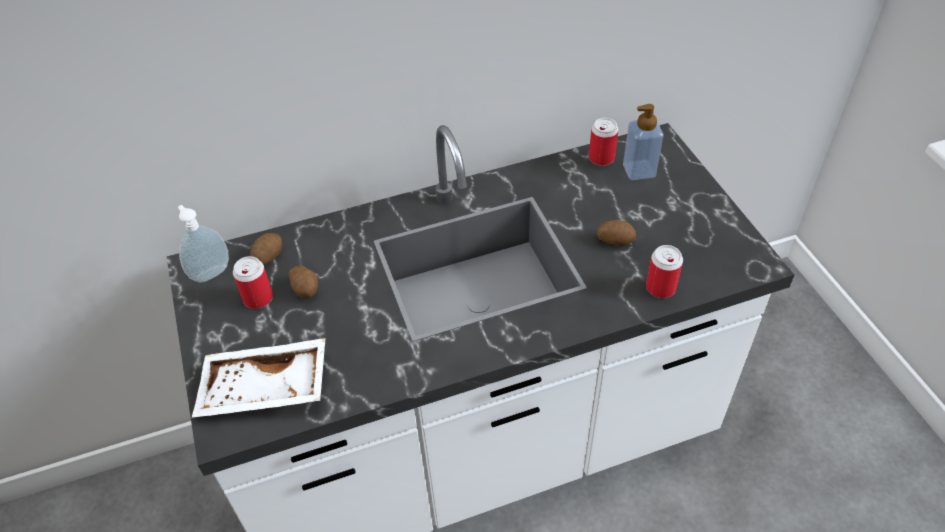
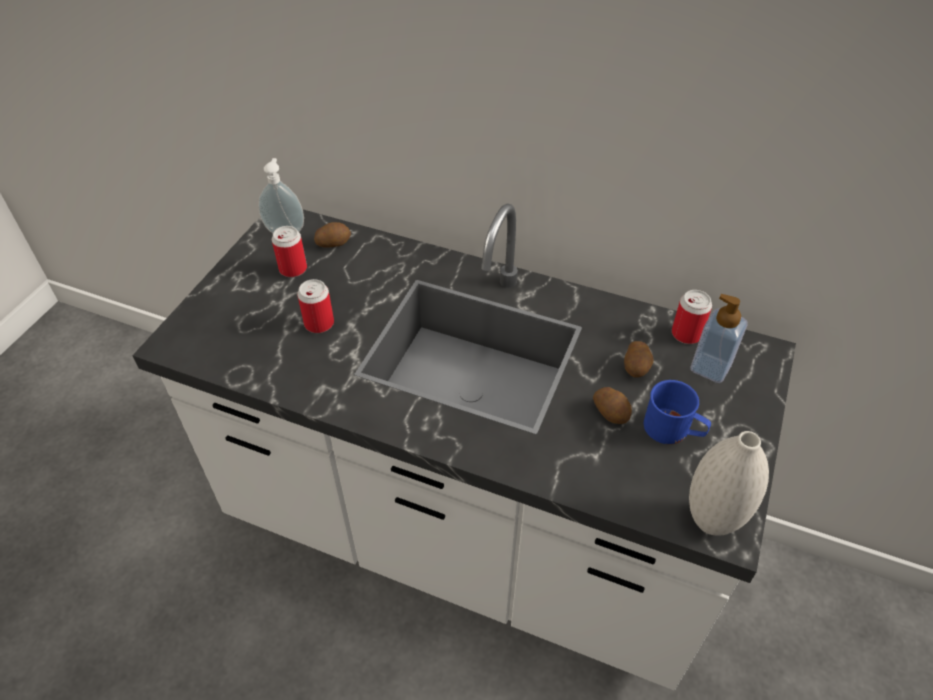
camera: 40 degrees right, 0 degrees up
(264, 390) = (223, 336): white tray -> none
(306, 288) = (330, 283): potato -> potato (636, 367)
(660, 287) = (602, 483): can -> can (319, 323)
(662, 225) = (673, 430): none -> blue mug
(742, 264) = (711, 521): none -> white vase

